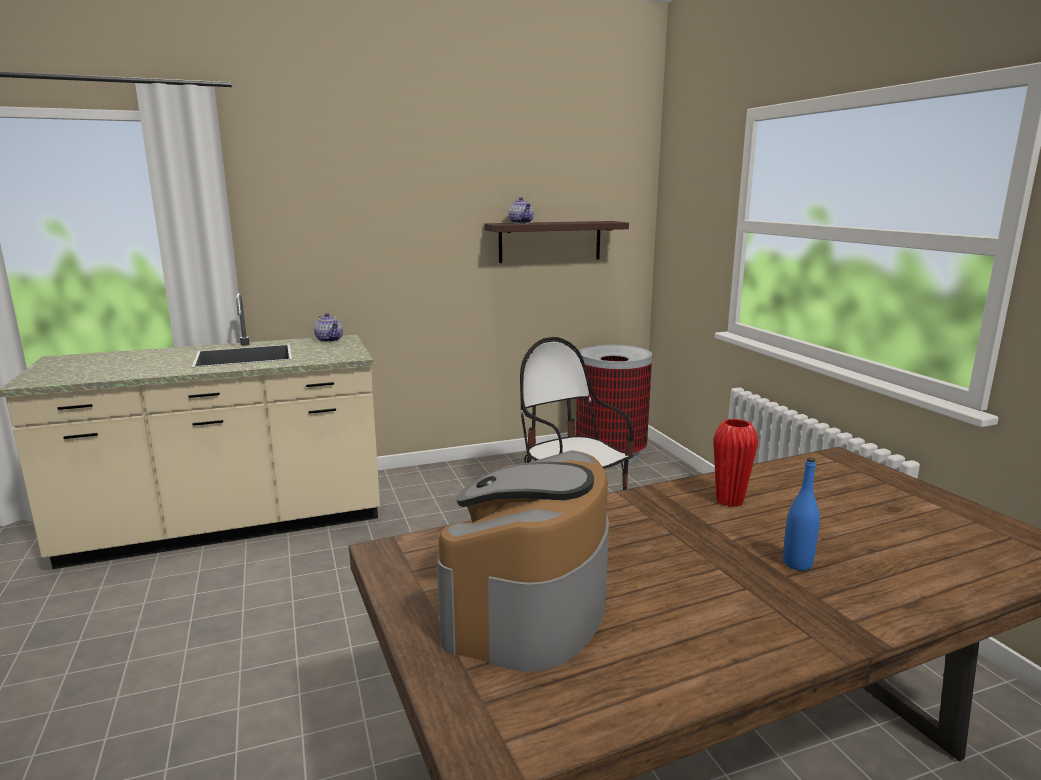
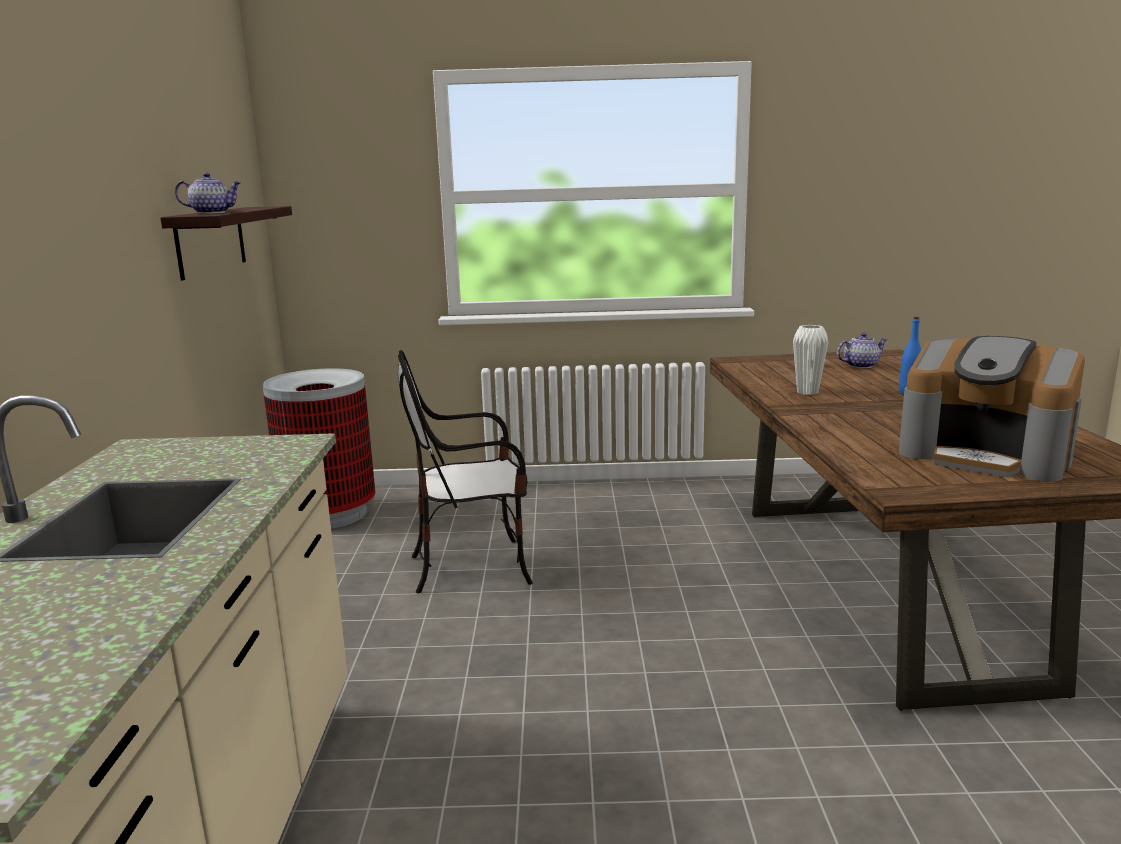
camera: 70 degrees left, 0 degrees up
(330, 340) = (133, 455): teapot -> teapot (860, 365)
(729, 501) = (807, 392): red vase -> white vase

